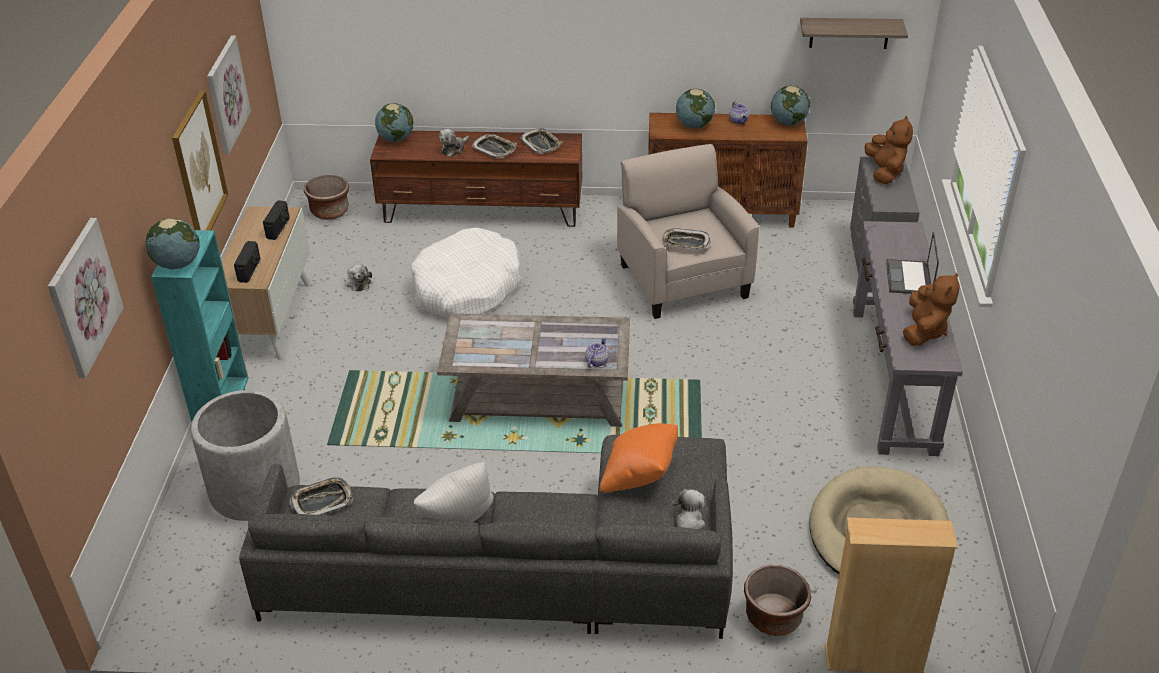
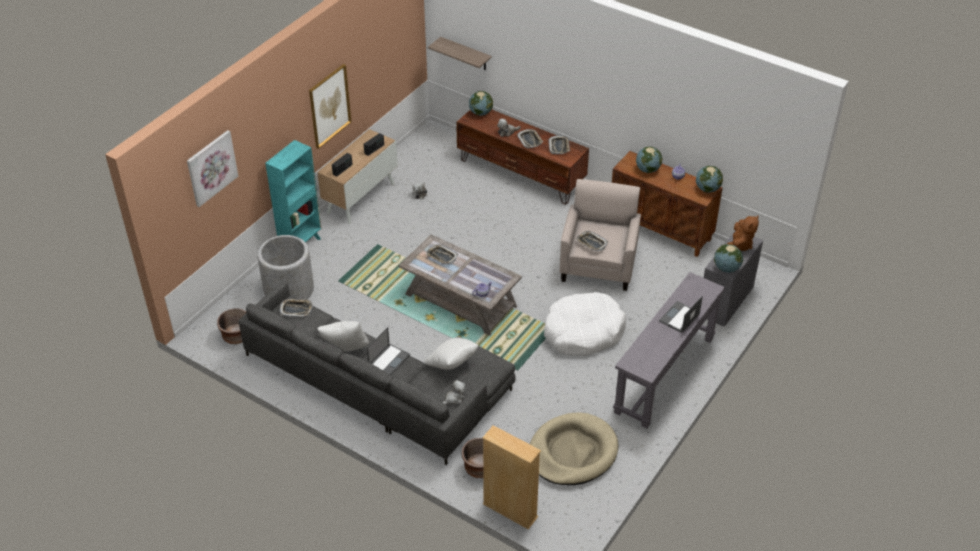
camera: 30 degrees right, 5 degrees up
(177, 264) = (281, 160): globe -> globe (726, 268)
(226, 94) = (369, 65): picture -> none
(330, 212) = (437, 141): brown planter -> brown planter (236, 335)
(466, 288) = (474, 220): white dog bed -> white dog bed (583, 332)
(493, 336) = (441, 256): none -> tray
(540, 510) = (389, 359): none -> laptop
(639, 476) = (452, 364): orange pillow -> white pillow
(849, 33) = (755, 146): shelf -> shelf (466, 54)
(924, 331) = (654, 351): brown plush toy -> none

